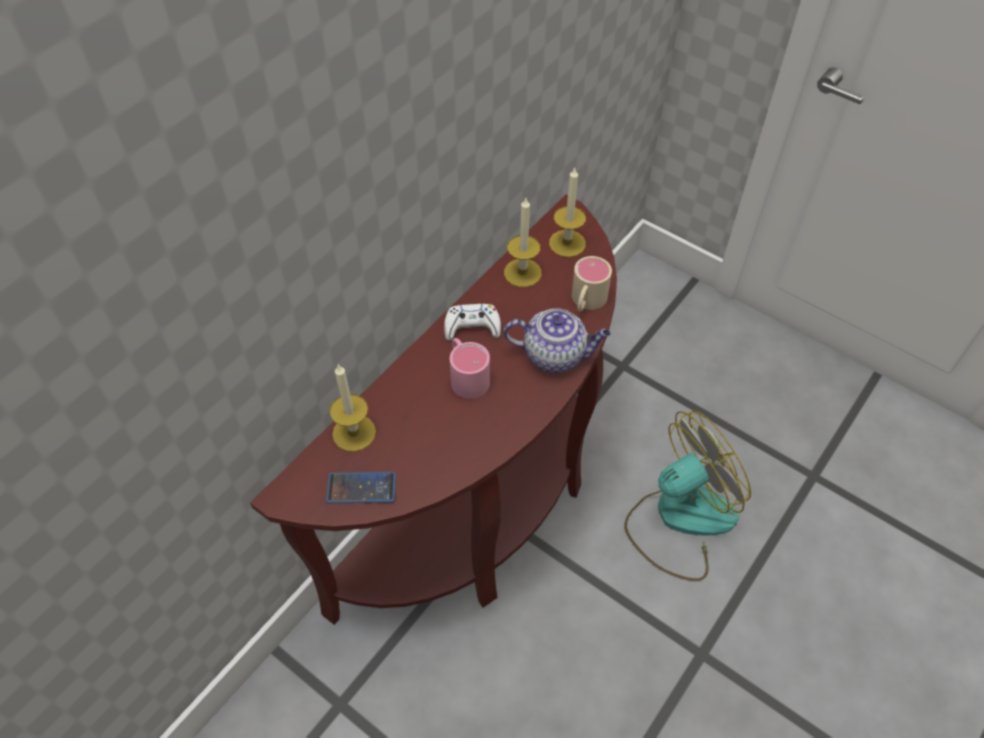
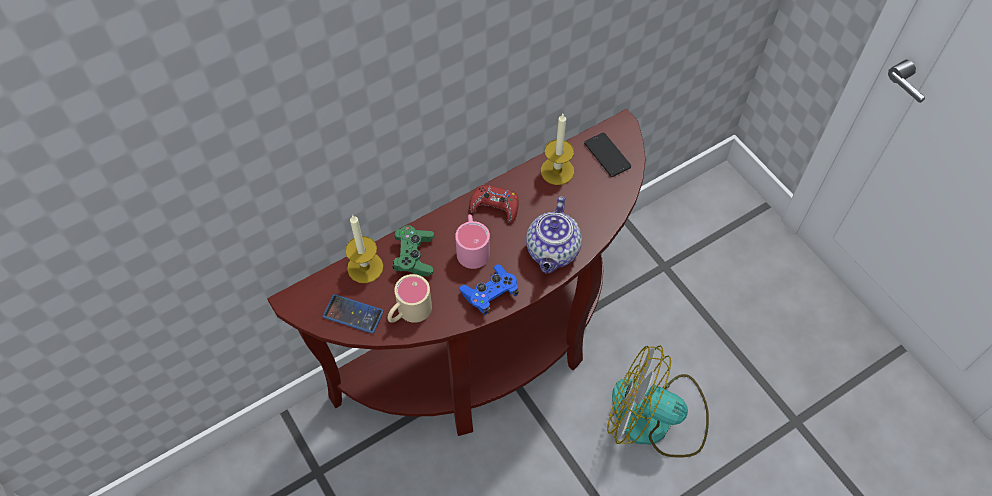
camera: 20 degrees right, 5 degrees up
(405, 404) = (414, 256): none -> green game controller
(472, 327) = (494, 207): white game controller -> red game controller
(507, 418) = (490, 294): none -> blue game controller
(555, 355) = (553, 252): teapot -> teapot turned 75 degrees clockwise
(567, 243) = (607, 155): candle -> phone
(586, 302) = (600, 213): beige mug -> beige mug (408, 312)
(679, 519) = (656, 419): fan -> fan turned 150 degrees counterclockwise

